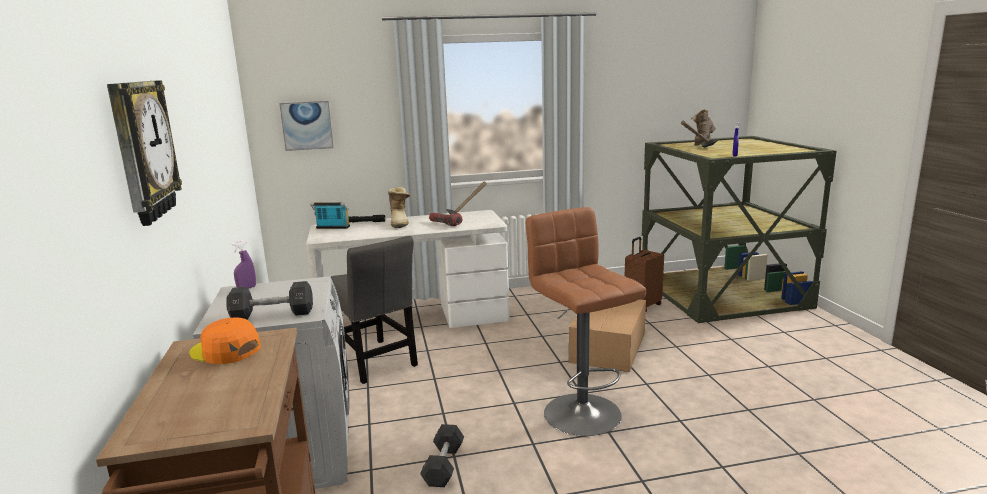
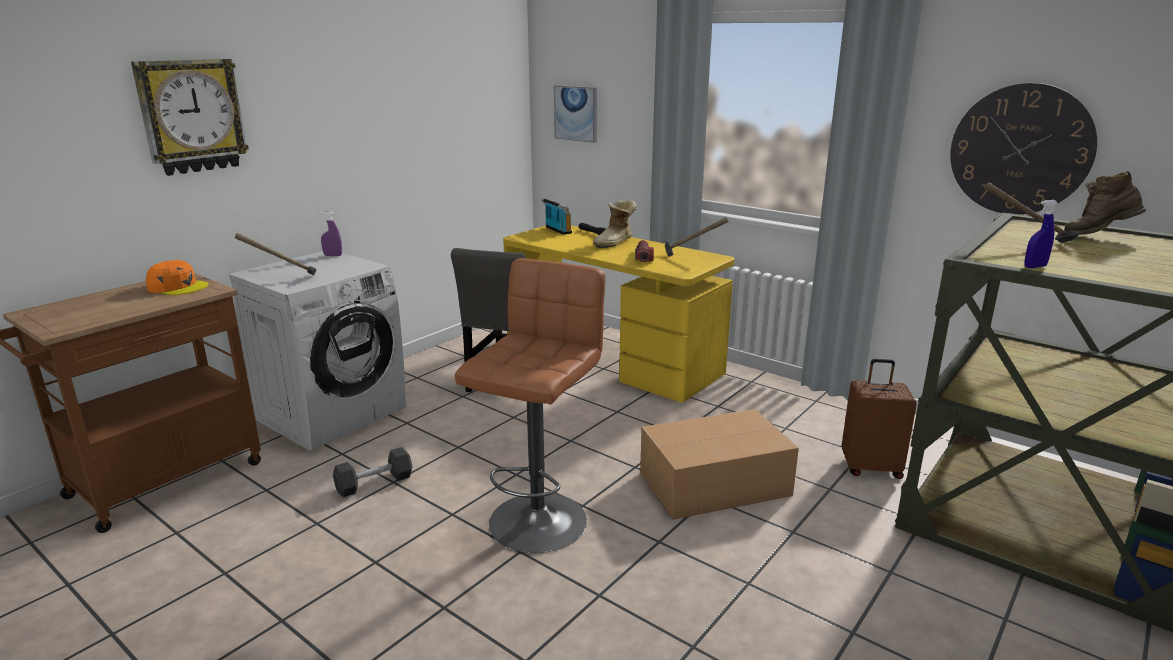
camera: 50 degrees right, 5 degrees up
(225, 350) = (178, 287): orange cap -> orange cap turned 120 degrees clockwise
(272, 314) = (283, 279): black dumbbell -> hammer
(414, 319) = (612, 359): white desk -> yellow desk
(639, 108) = (1020, 150): none -> wall clock

